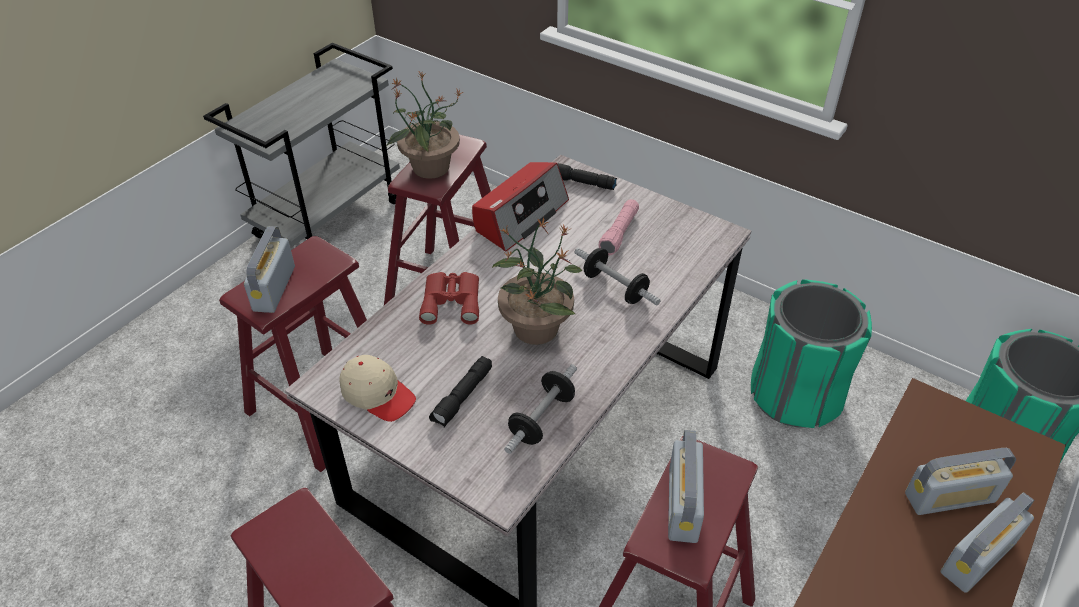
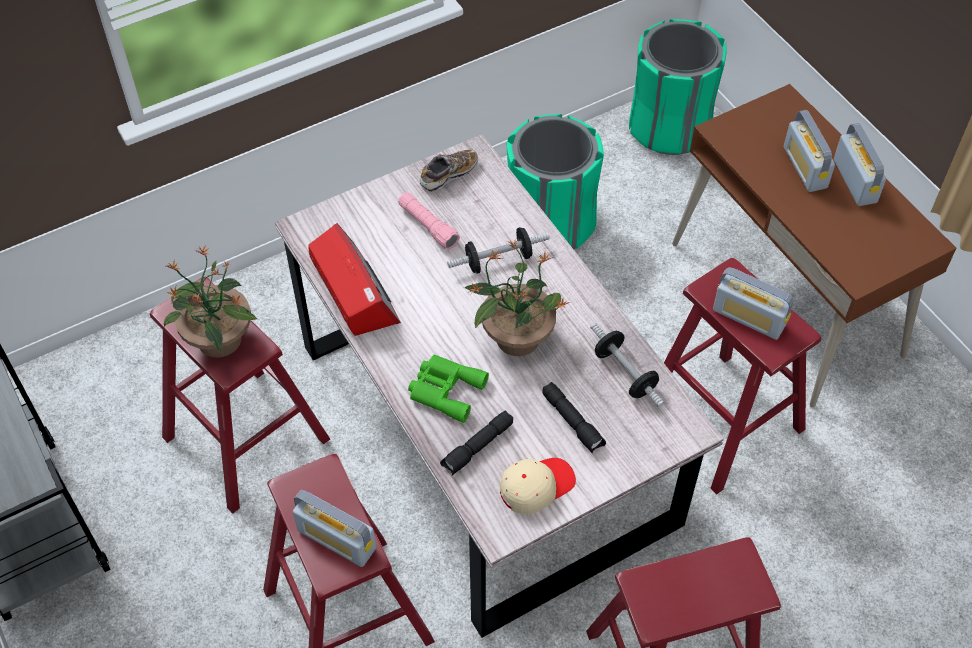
camera: 65 degrees left, 10 degrees up
(452, 301) = (445, 389): red binoculars -> green binoculars
(581, 183) = (333, 224): black flashlight -> black flashlight (478, 447)
(686, 226) = (448, 175): none -> shoe
(950, 497) = (805, 167): radio -> radio turned 150 degrees clockwise

